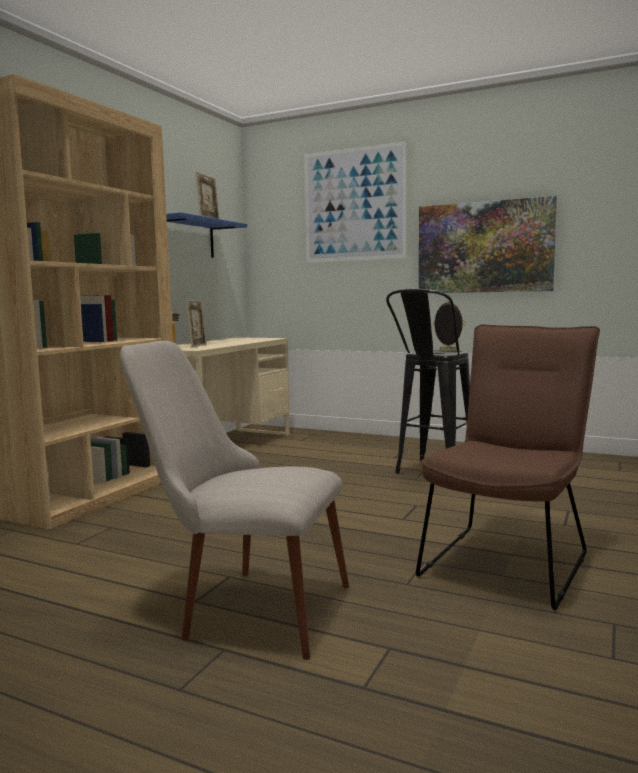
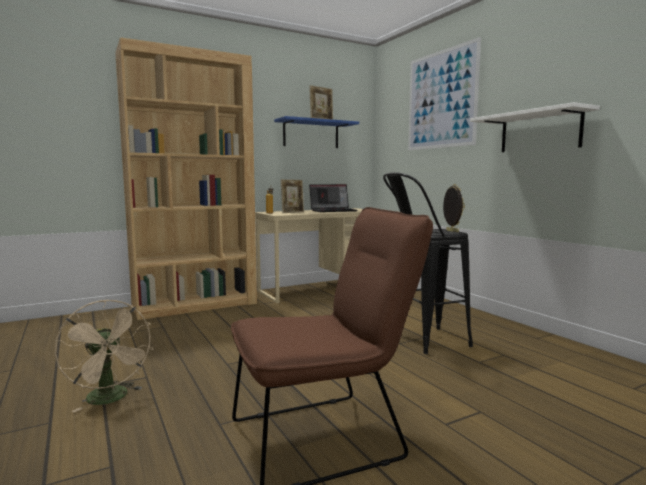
camera: 35 degrees right, 0 degrees up
(232, 341) = (333, 211): none -> laptop
(242, 606) = (111, 399): beige chair -> beige fan
(484, 247) = (539, 132): picture -> white shelf

